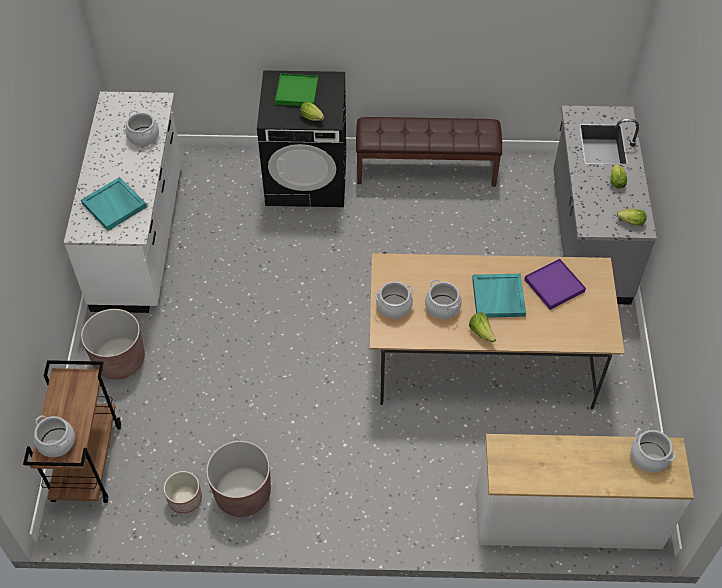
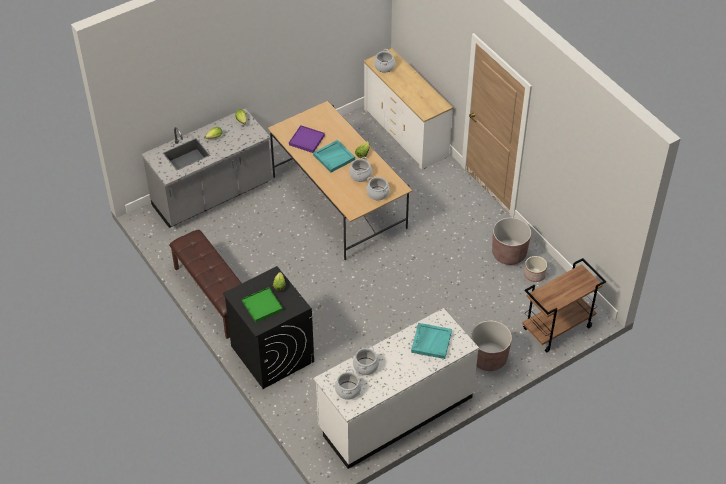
camera: 125 degrees left, 5 degrees down
(56, 442) = (581, 282): cooking pot -> cooking pot (348, 390)

